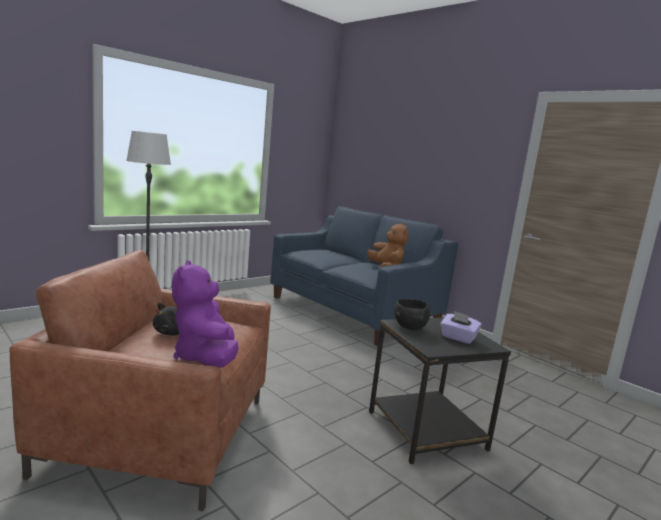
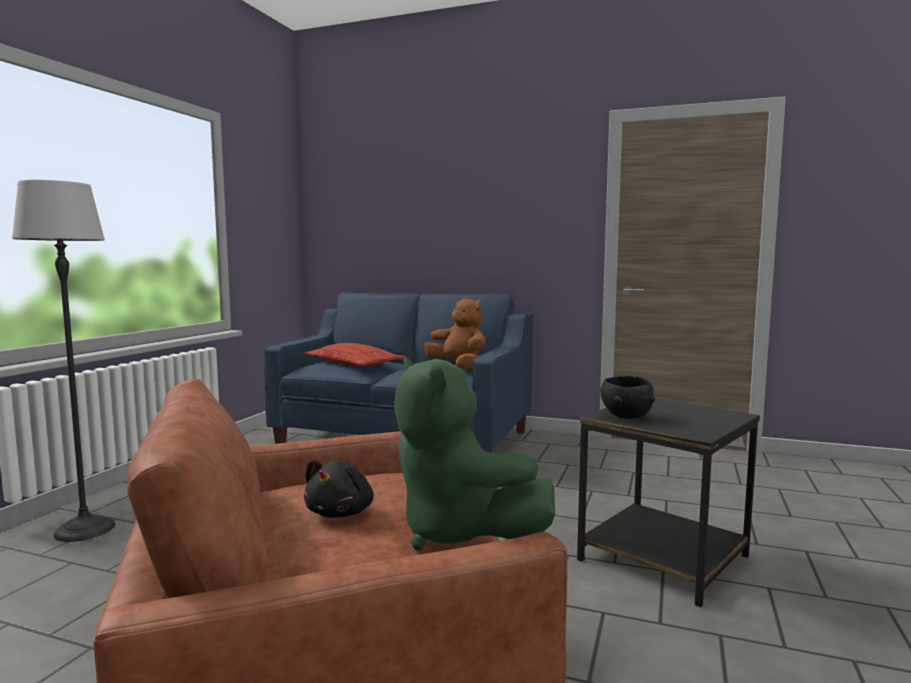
camera: 25 degrees left, 5 degrees down
(205, 358) = (458, 533): purple plush toy -> green plush toy
(325, 255) = (353, 364): none -> pillow
(458, 338) = (692, 415): purple tissue box -> none

